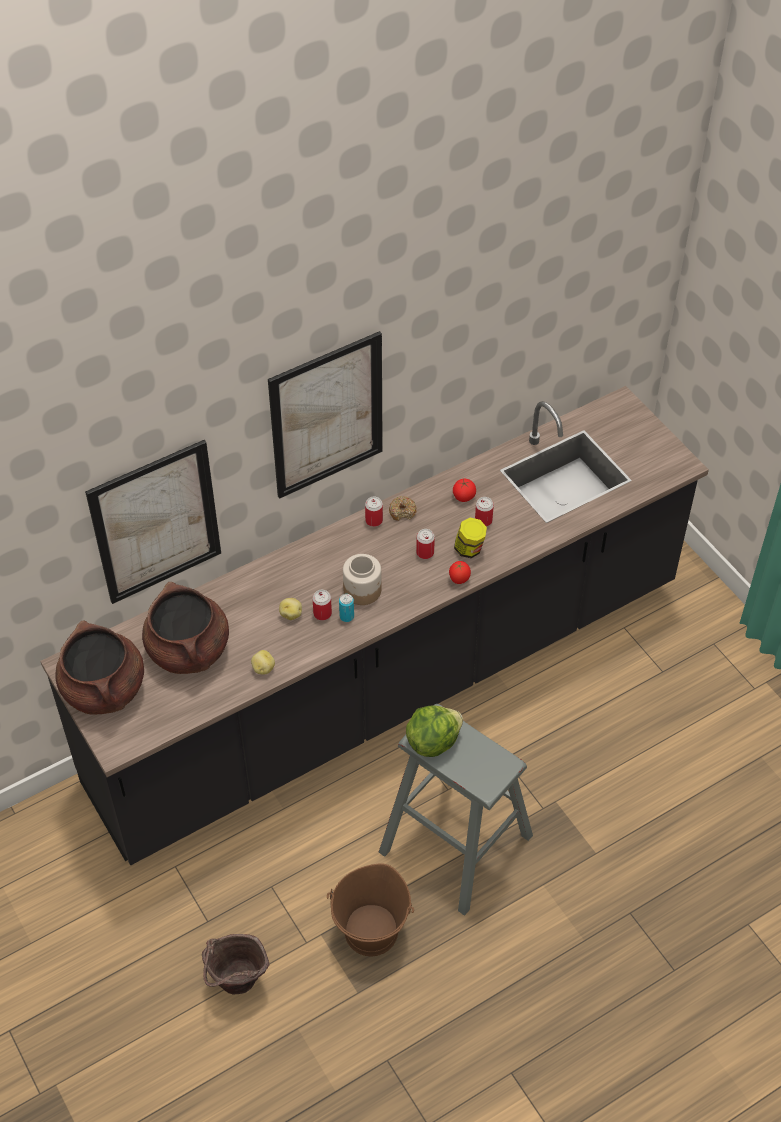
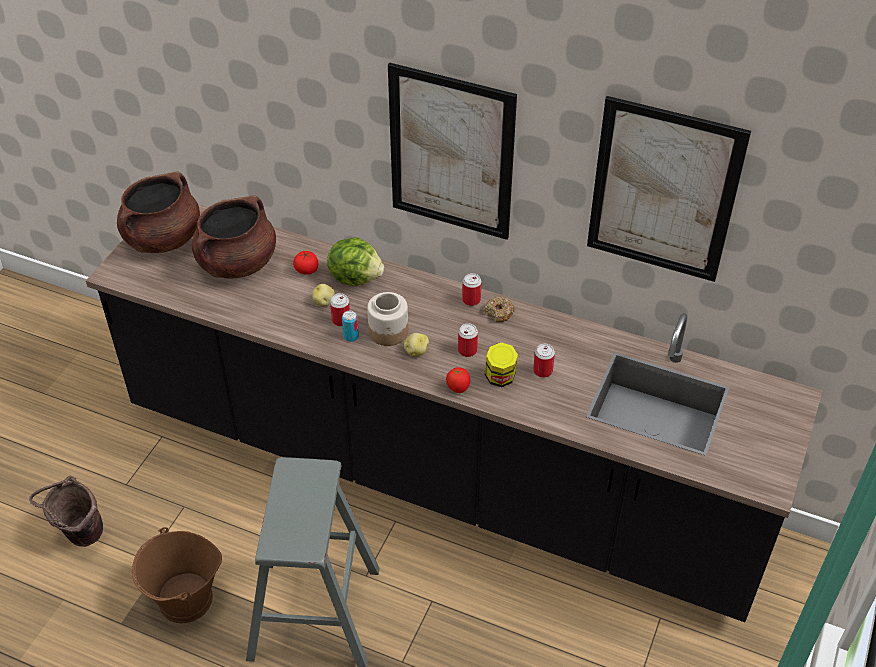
camera: 55 degrees right, 5 degrees down
(156, 522) = (274, 139): picture -> picture (663, 191)
(263, 668) = (253, 314): potato -> potato (416, 351)
(432, 741) = (294, 480): lettuce -> lettuce (356, 277)
(463, 496) = (557, 343): tomato -> tomato (306, 270)

